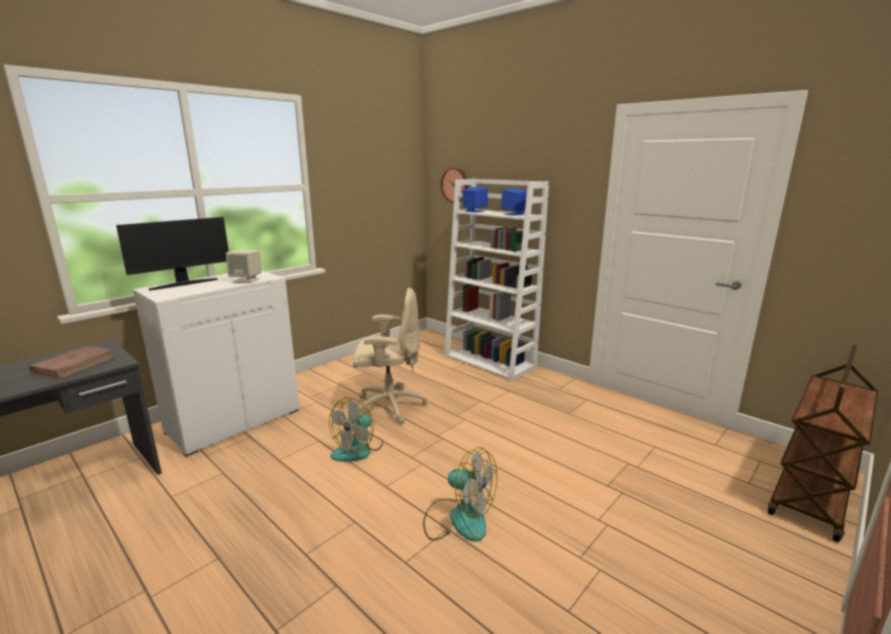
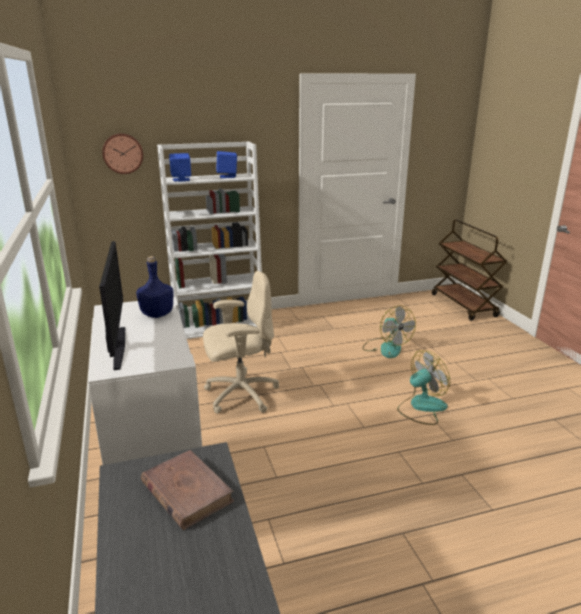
camera: 60 degrees left, 5 degrees up
(247, 280) = (157, 314): beige speaker -> blue bottle
(358, 449) = (299, 428): fan -> fan (386, 347)
(388, 406) = (240, 394): beige office chair -> beige office chair turned 45 degrees clockwise

